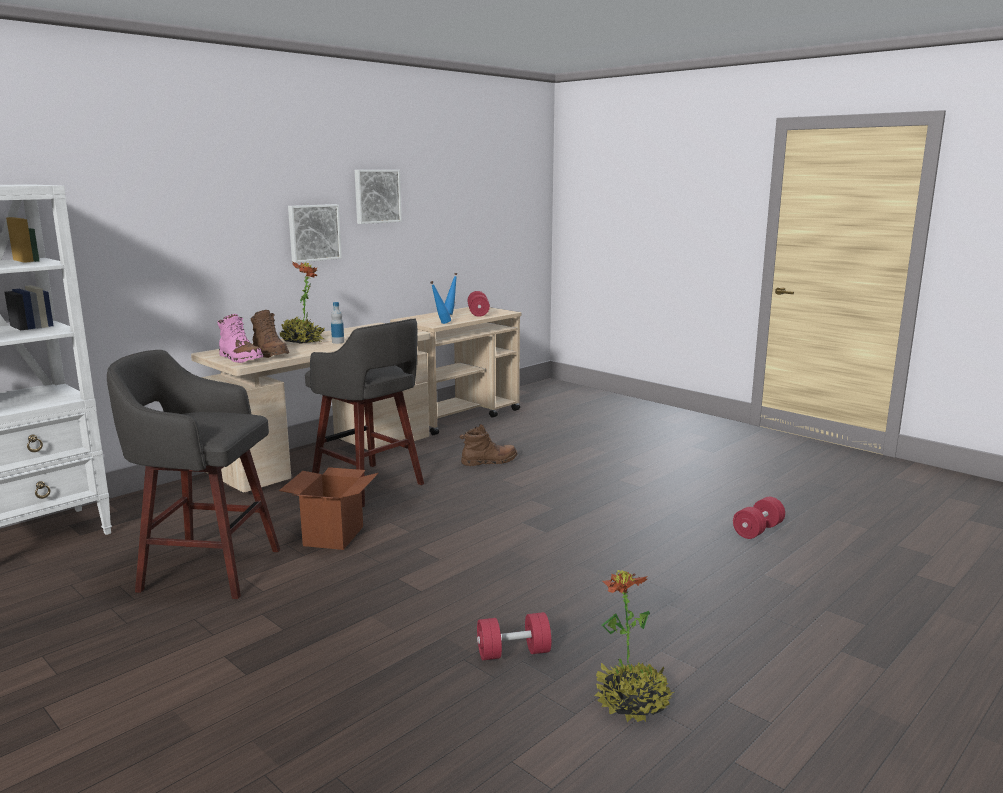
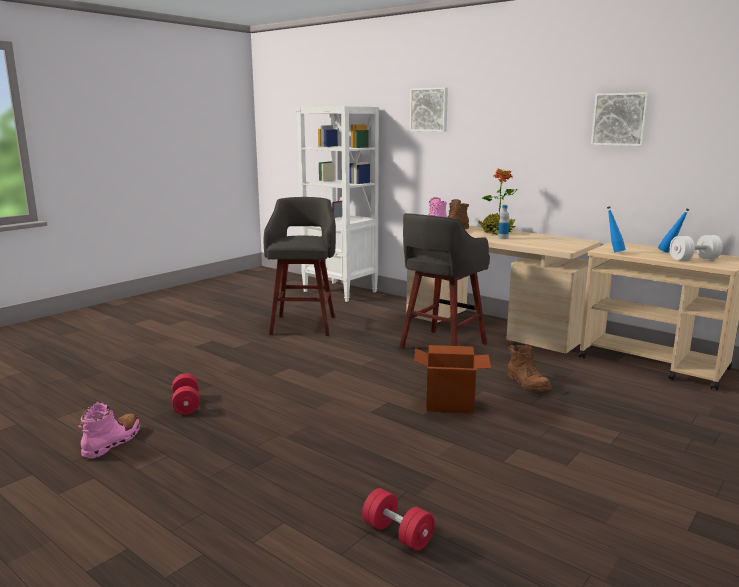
camera: 85 degrees right, 0 degrees up
(313, 232) = (547, 149): picture -> picture (429, 109)
(333, 536) = (351, 346): cardboard box -> cardboard box (450, 404)
(478, 313) = (694, 259): red dumbbell -> white dumbbell
(632, 702) = (112, 442): potted plant -> pink boot

